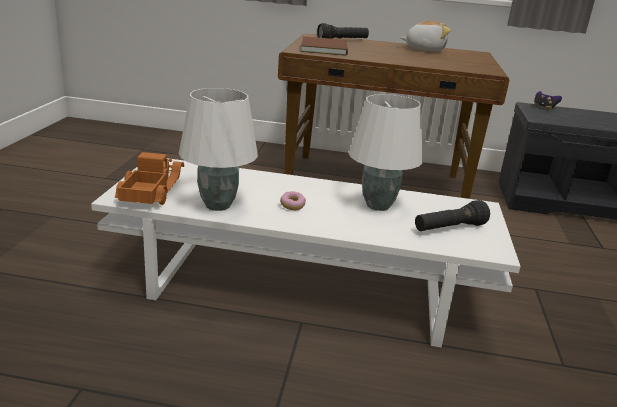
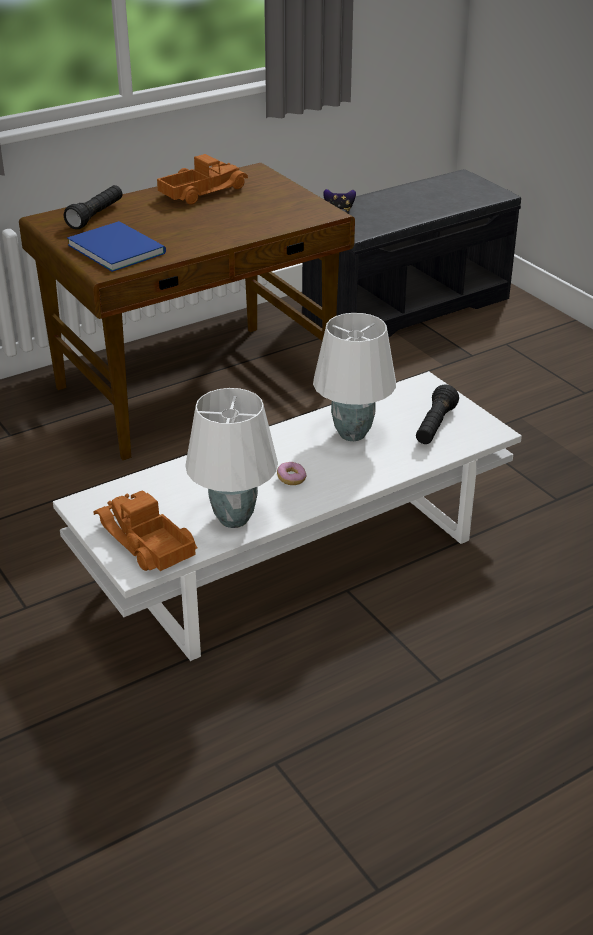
camera: 40 degrees left, 10 degrees up
(325, 48) = (117, 247): brown book -> blue book
(425, 49) = (202, 191): plush toy -> toy truck

